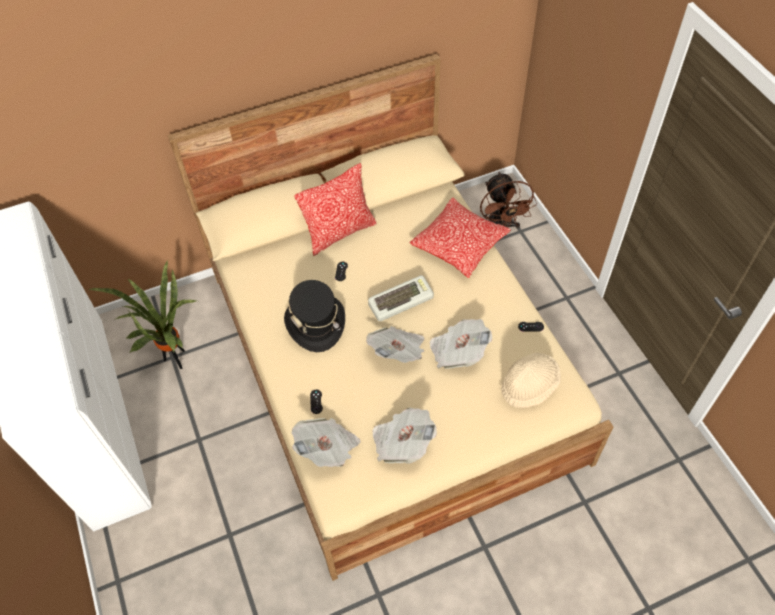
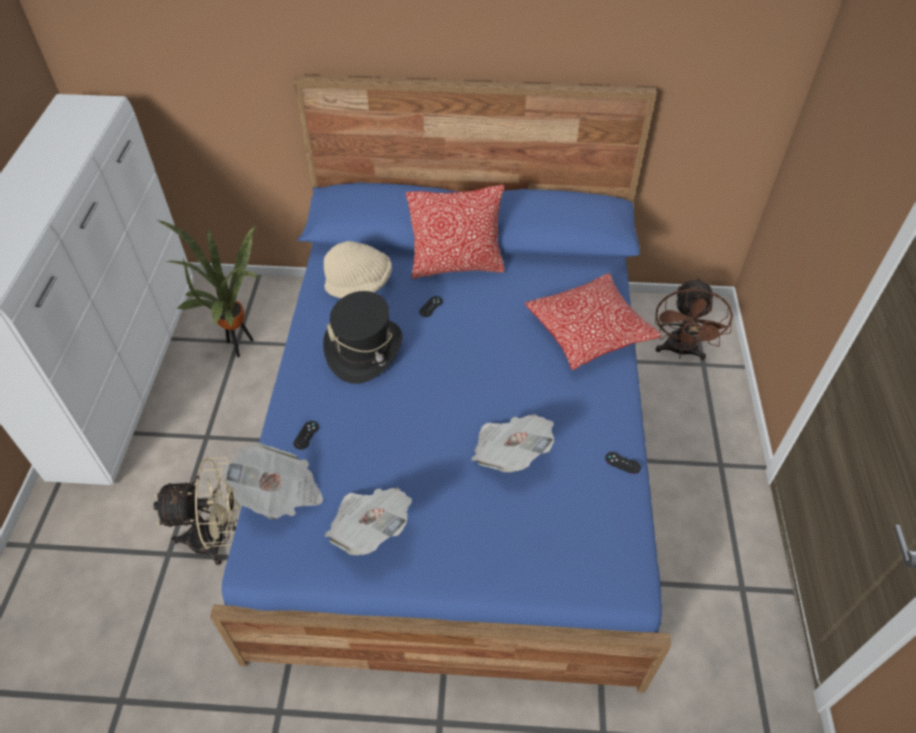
camera: 25 degrees right, 5 degrees down
(258, 507) = (217, 538): none -> beige fan
(390, 362) = (459, 447): beige bed -> blue bed
(398, 352) = (436, 421): newspaper -> none
(401, 300) = (477, 364): keyboard -> none
(529, 386) = (575, 535): beige hat -> beige hat (359, 284)

